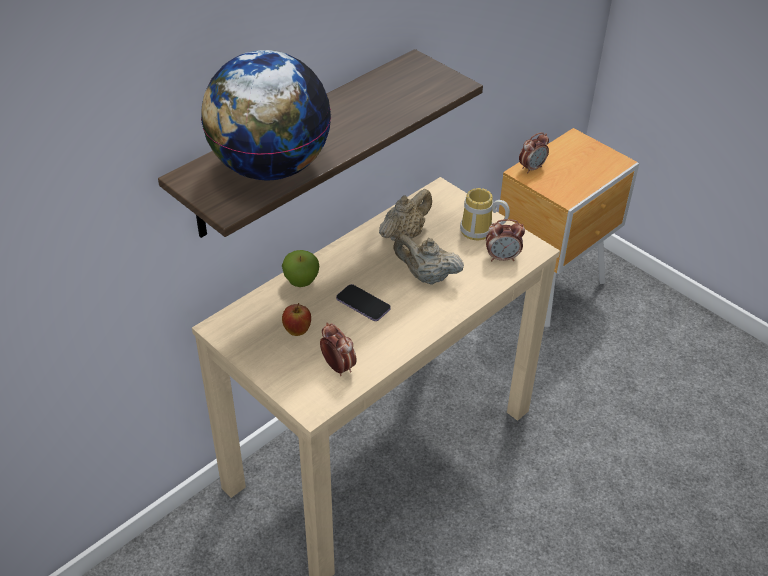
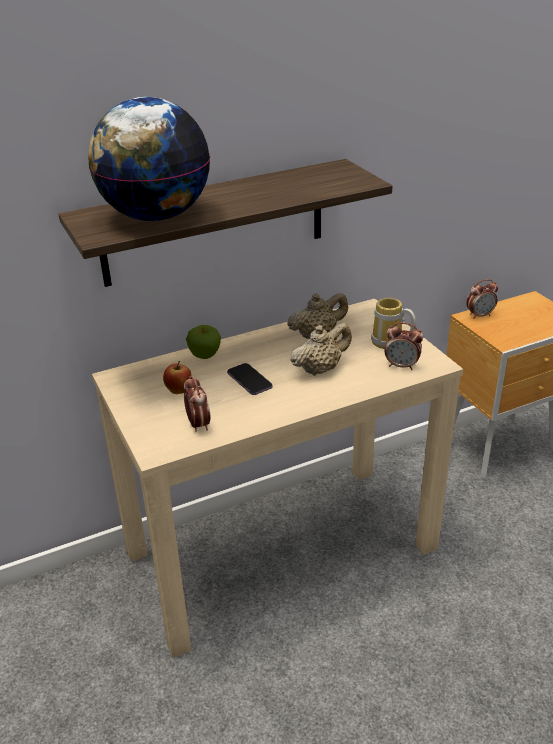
camera: 20 degrees right, 10 degrees down
(426, 276) = (320, 369): beige teapot -> beige teapot turned 105 degrees clockwise

